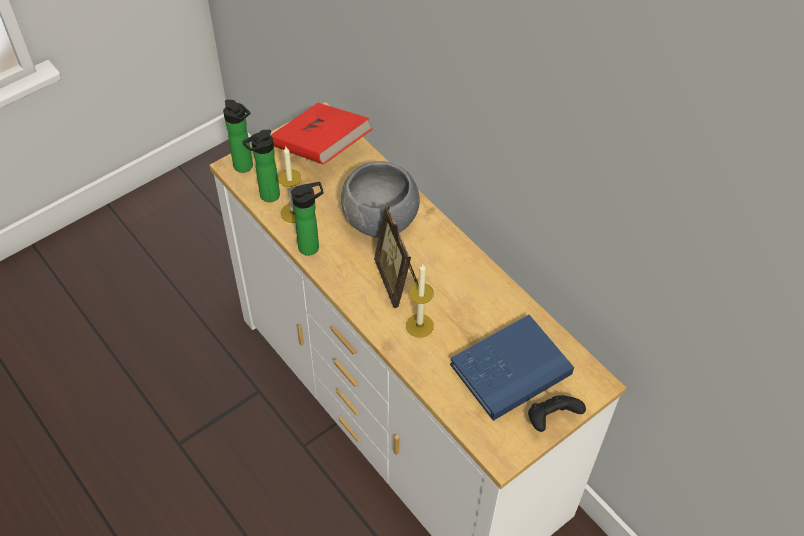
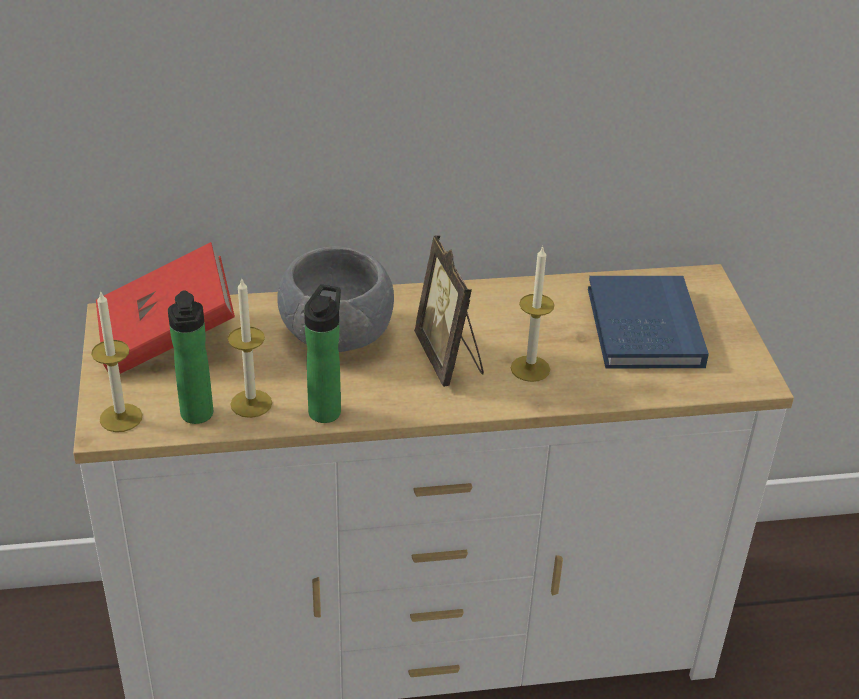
camera: 60 degrees left, 15 degrees down
(245, 167) = (121, 418): bottle -> candle
(399, 281) = (450, 359): picture frame -> picture frame turned 60 degrees clockwise
(551, 419) = (730, 327): black game controller -> none

